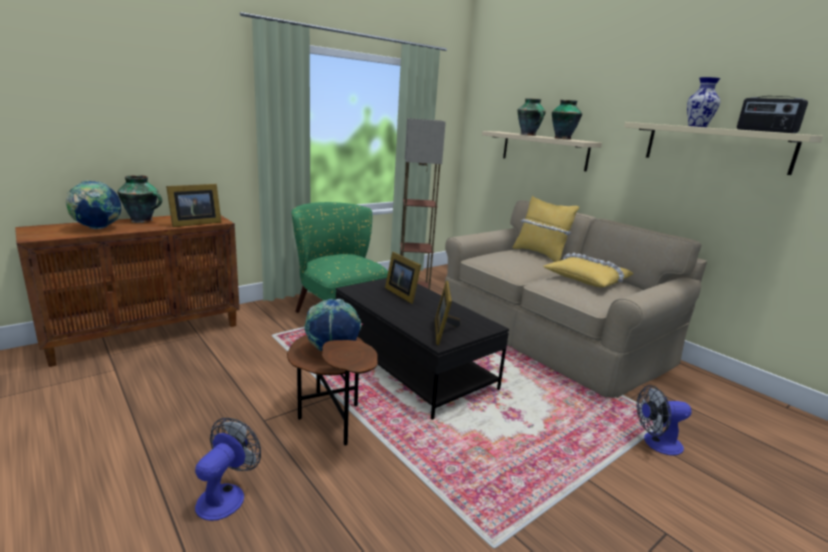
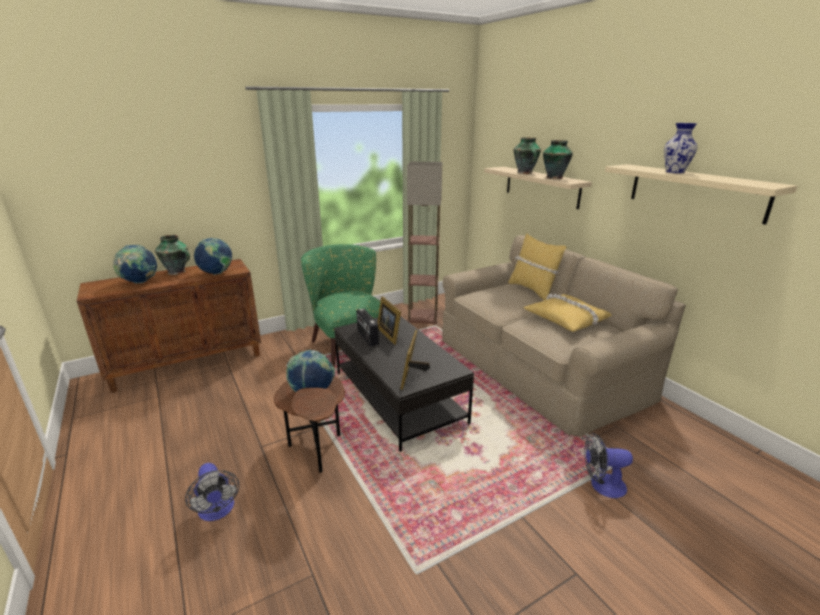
camera: 10 degrees right, 5 degrees up
(194, 223) = (217, 273): picture frame -> globe
(226, 495) = (217, 511): fan -> fan turned 120 degrees clockwise
(765, 131) = (737, 180): radio -> radio (367, 337)

